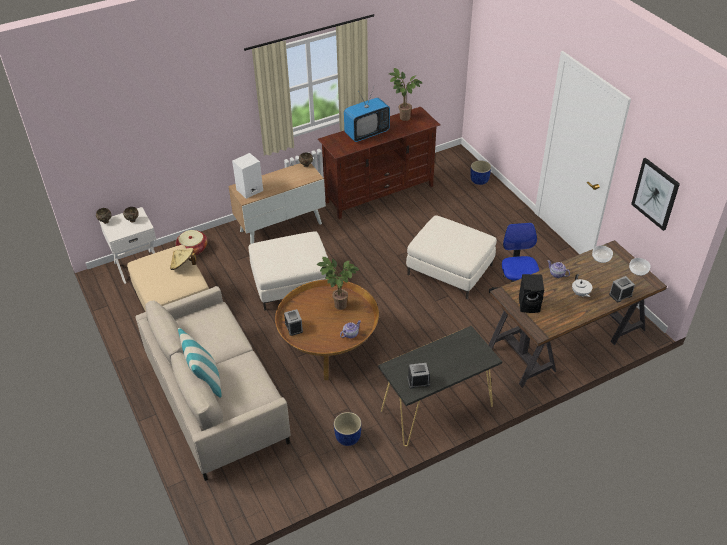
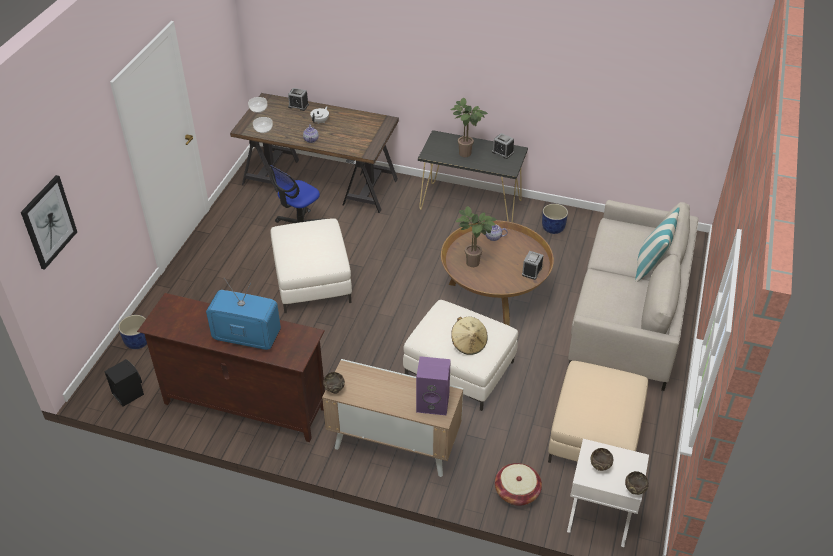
camera: 135 degrees left, 0 degrees up
(183, 265) = (578, 394): beige hat -> beige hat (468, 343)
(249, 190) = (433, 402): white speaker -> purple speaker
(403, 118) = (181, 328): potted plant -> potted plant (467, 154)
(530, 305) = (363, 136): black speaker -> black speaker (128, 393)
(655, 193) = (215, 59): picture -> picture (48, 222)

